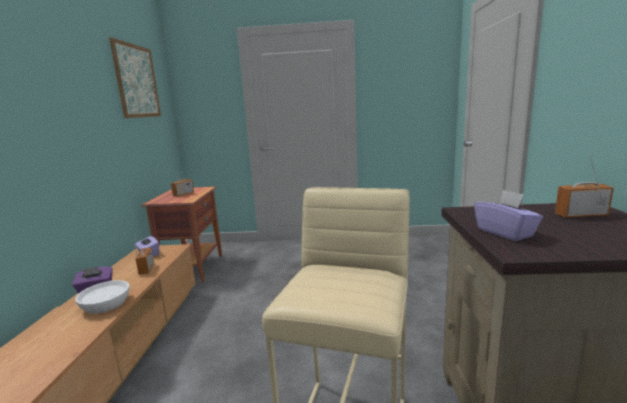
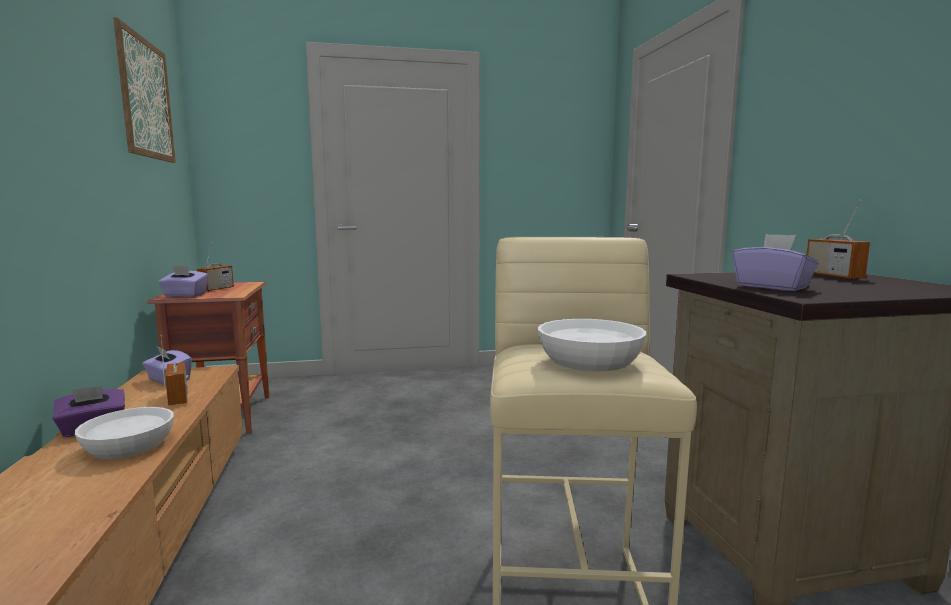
camera: 15 degrees left, 5 degrees down
(163, 200) = (185, 295): none -> purple tissue box
(337, 292) = (588, 361): none -> white bowl
(581, 215) = (833, 276): radio -> radio turned 90 degrees counterclockwise

